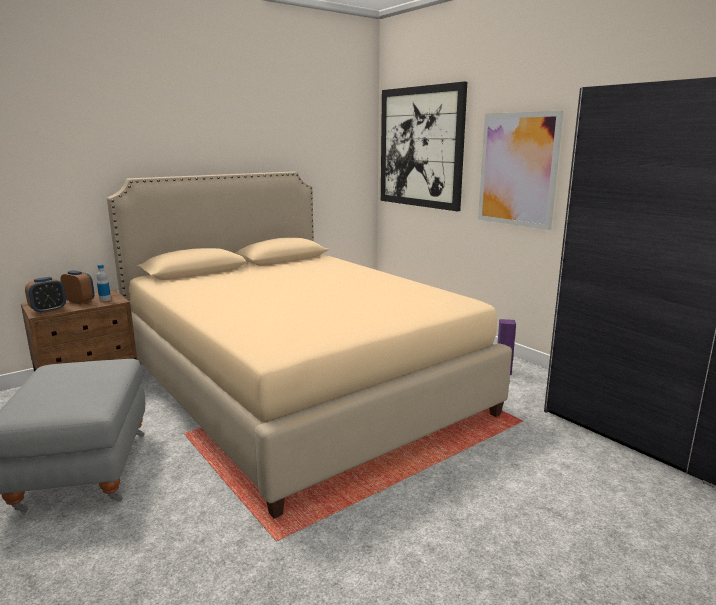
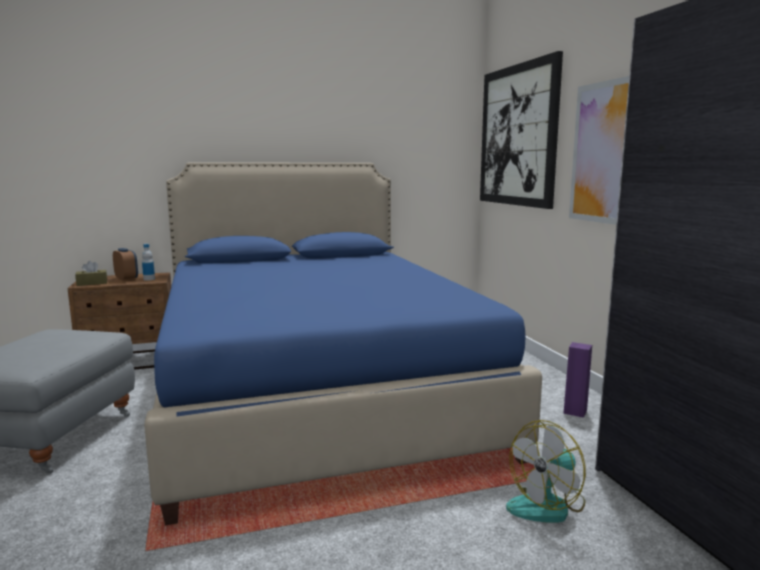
camera: 20 degrees right, 5 degrees down
(48, 310) = (92, 283): alarm clock -> brown tissue box
(297, 387) = (315, 393): beige bed -> blue bed
(532, 442) = (547, 505): none -> fan

